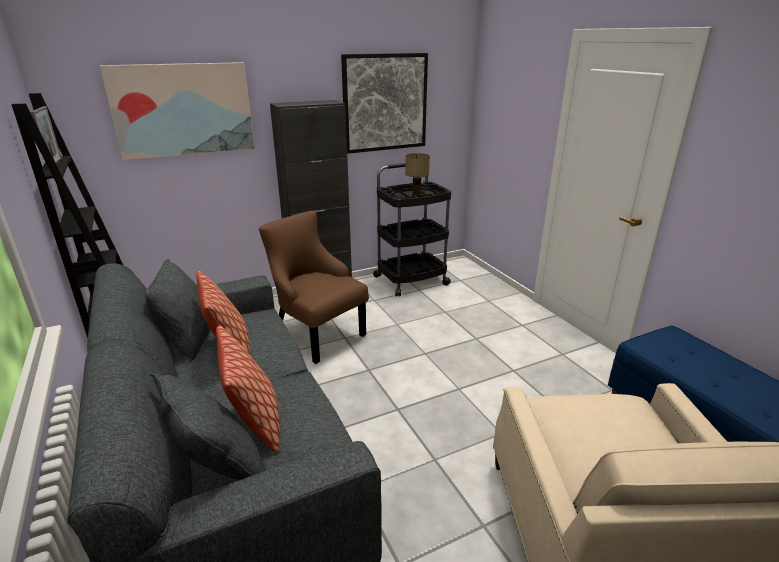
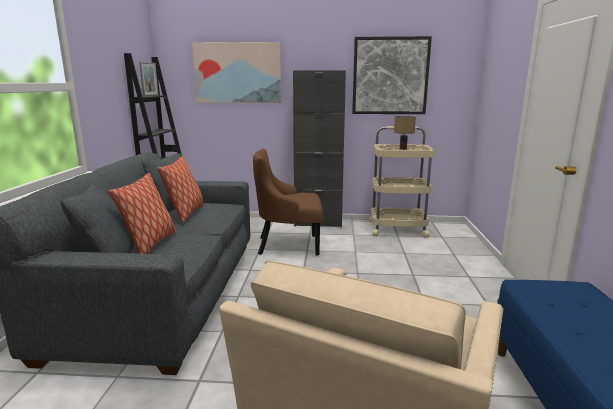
camera: 30 degrees right, 10 degrees down
(319, 336) = (289, 245): brown chair -> brown chair turned 75 degrees counterclockwise
(411, 280) = (397, 229): black cart -> beige cart

